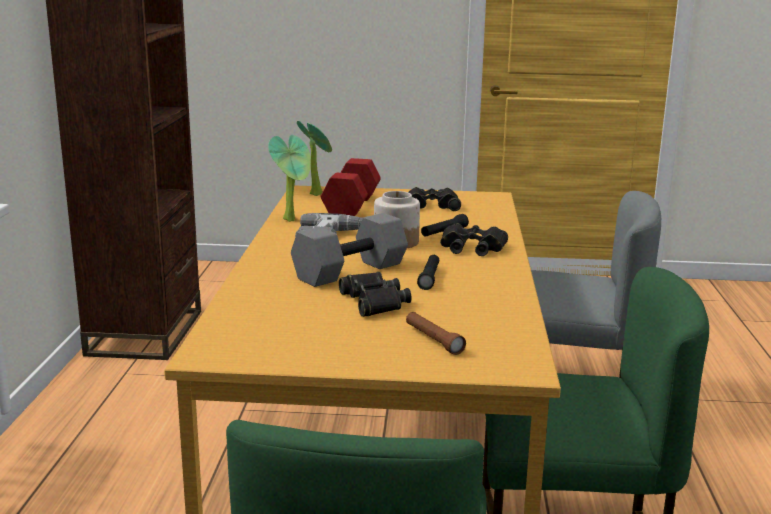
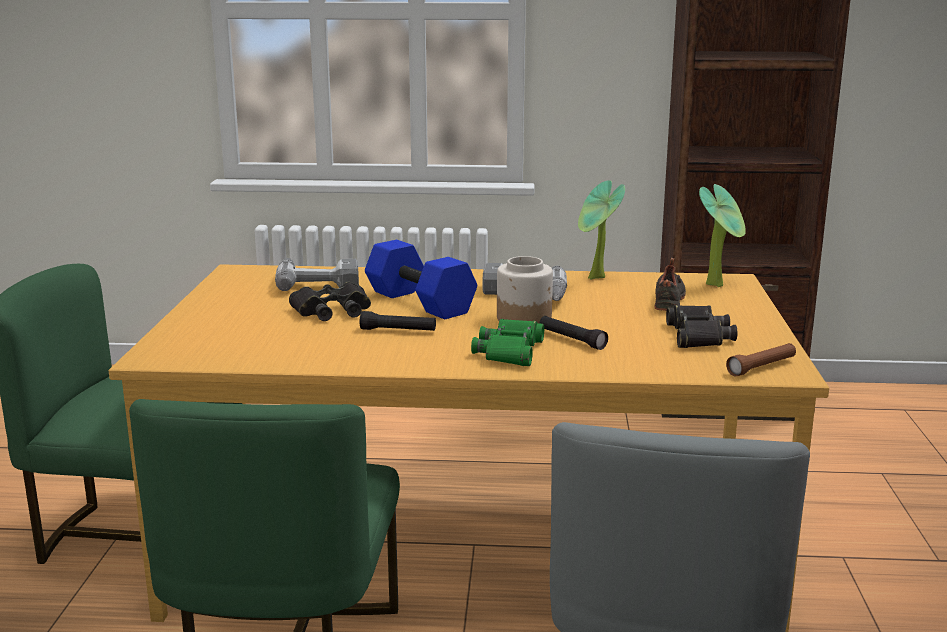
camera: 90 degrees right, 0 degrees up
(270, 311) = (317, 281): none -> power drill
(350, 272) = (417, 302): grey dumbbell -> blue dumbbell
(352, 206) = (670, 300): red dumbbell -> black shoe
(433, 340) = (232, 329): brown flashlight -> brown flashlight (761, 367)
(472, 248) = (510, 351): black binoculars -> green binoculars

